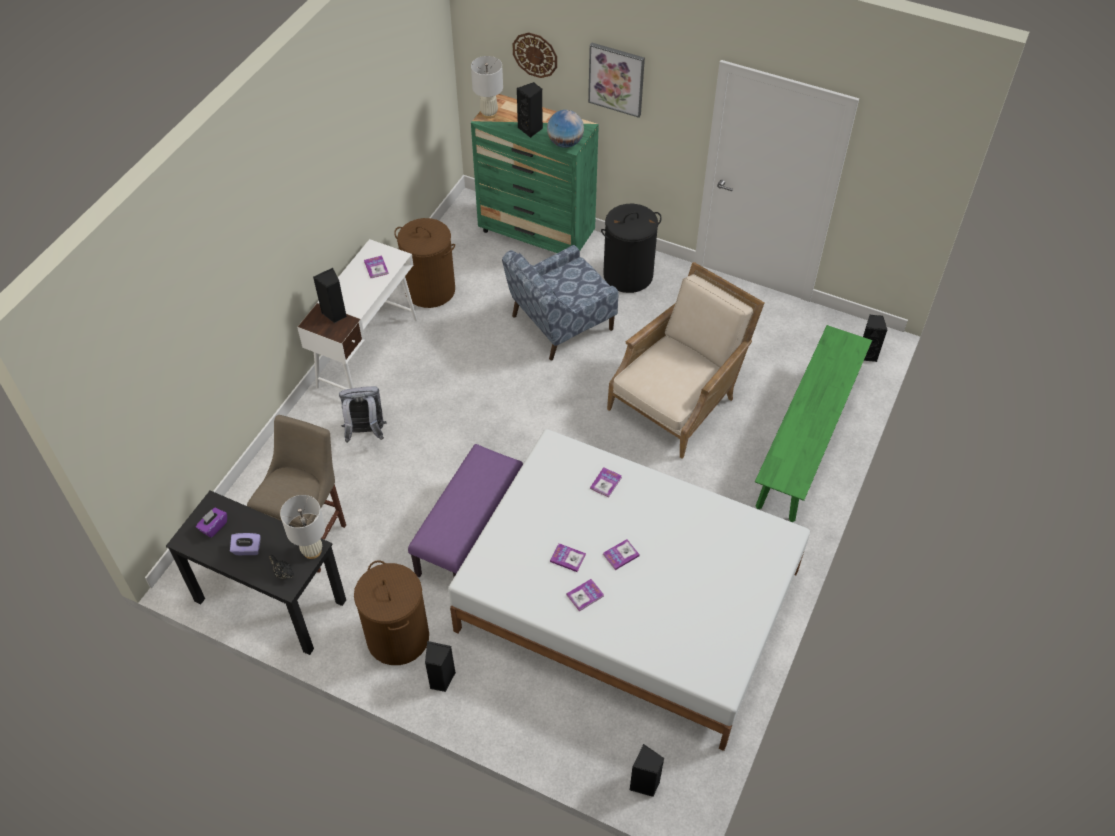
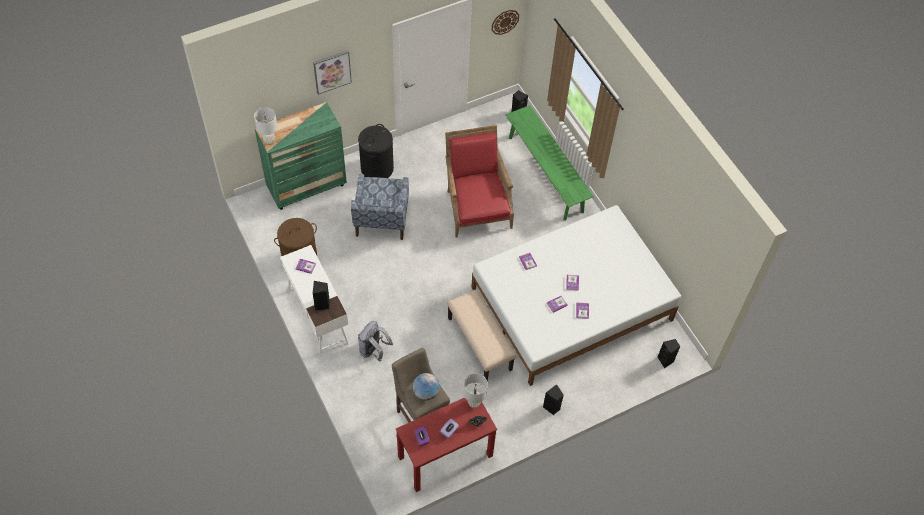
camera: 55 degrees left, 5 degrees up
(269, 600) = (445, 456): black desk -> red desk
(397, 637) = (514, 411): brown laundry basket -> none
(470, 534) = (480, 344): purple bench -> beige bench
(531, 129) = (301, 131): black speaker -> none
(535, 54) = (276, 90): wall clock -> wall clock (505, 22)
(565, 143) = (327, 124): globe -> globe (425, 392)
(679, 399) = (476, 204): beige armchair -> red armchair

